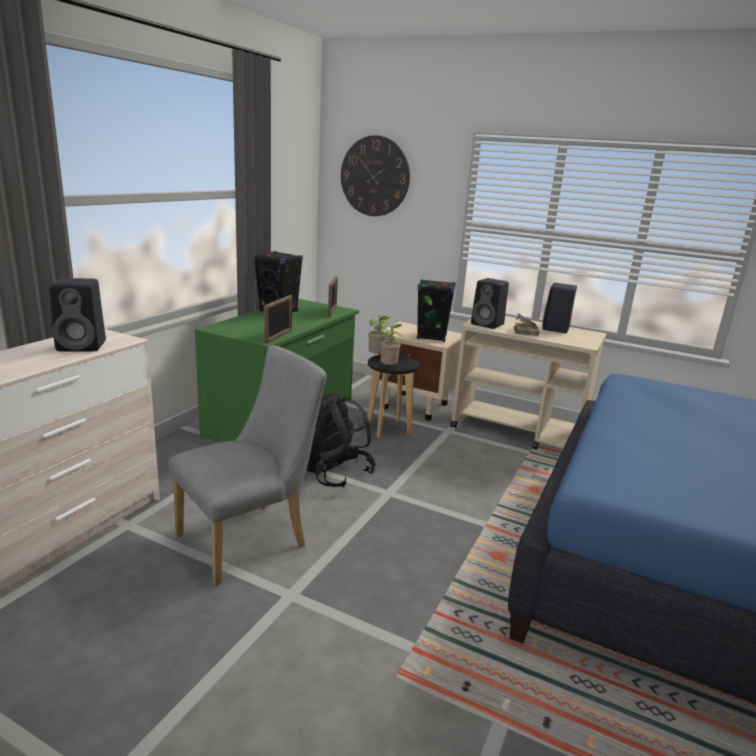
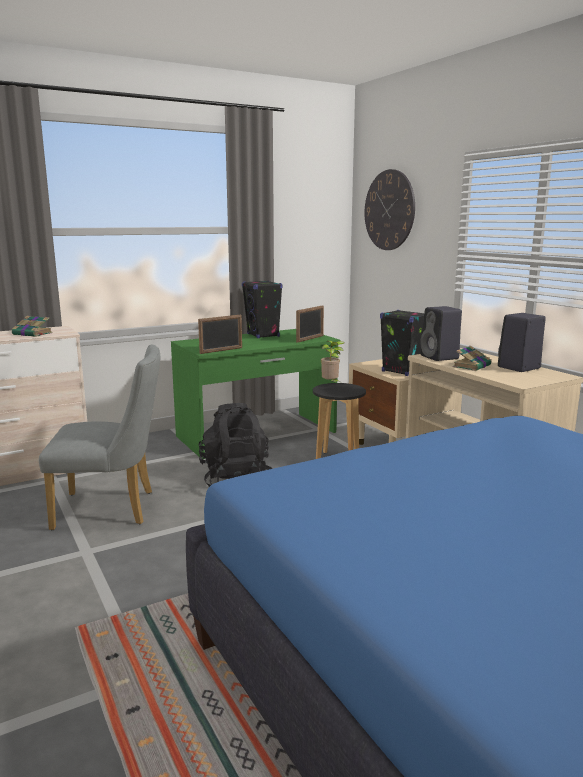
camera: 35 degrees right, 5 degrees down
(83, 346) = (33, 334): black speaker -> book
(389, 368) = (325, 393): potted plant -> none

